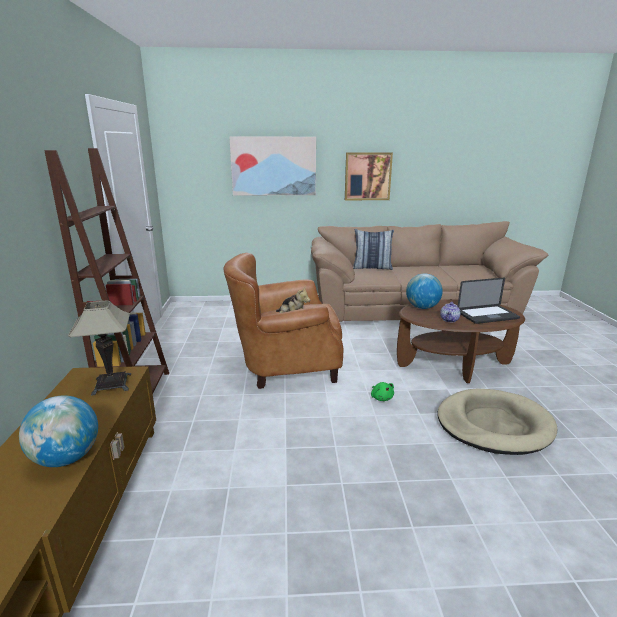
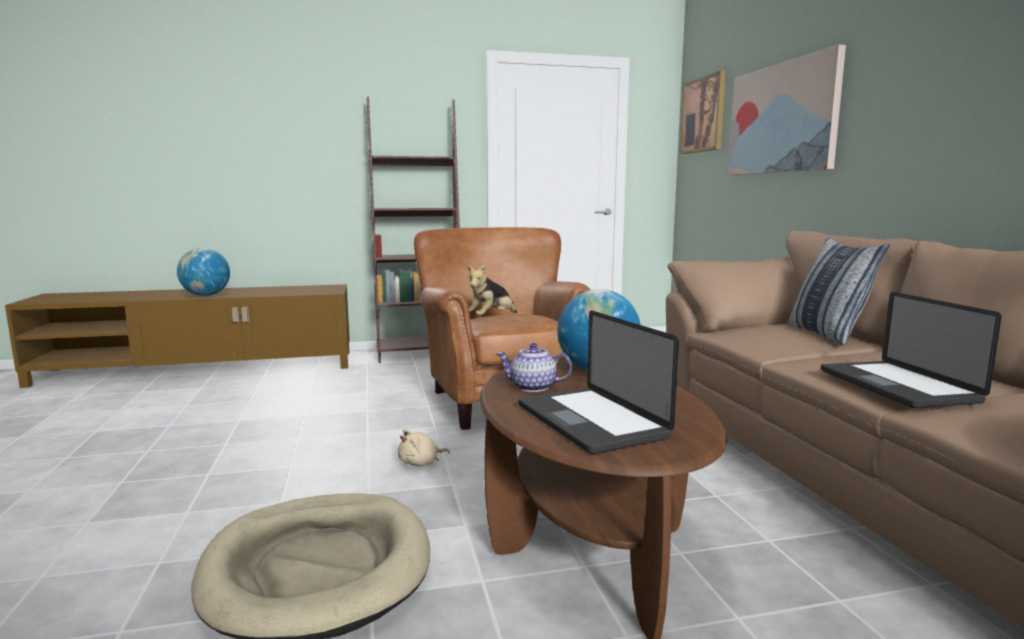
camera: 80 degrees right, 10 degrees down
(112, 384) = (311, 291): table lamp -> none
(367, 176) = (939, 116): picture -> picture (703, 115)
(381, 398) = (421, 463): green plush toy -> beige plush toy
(440, 275) = (896, 386): none -> laptop

